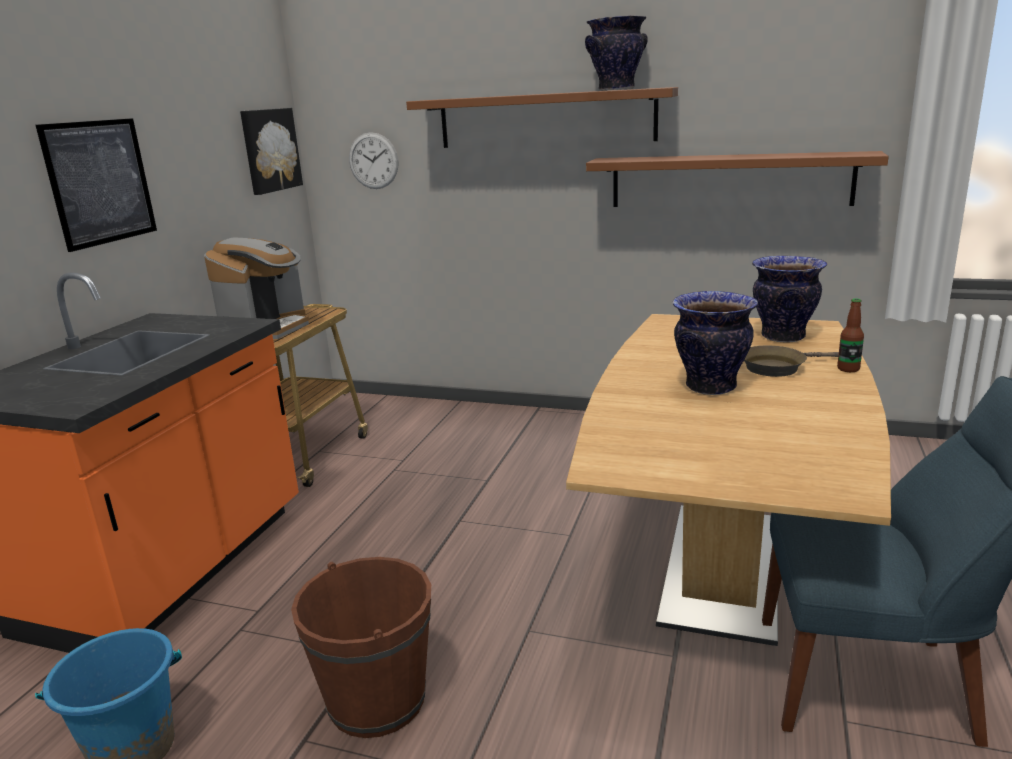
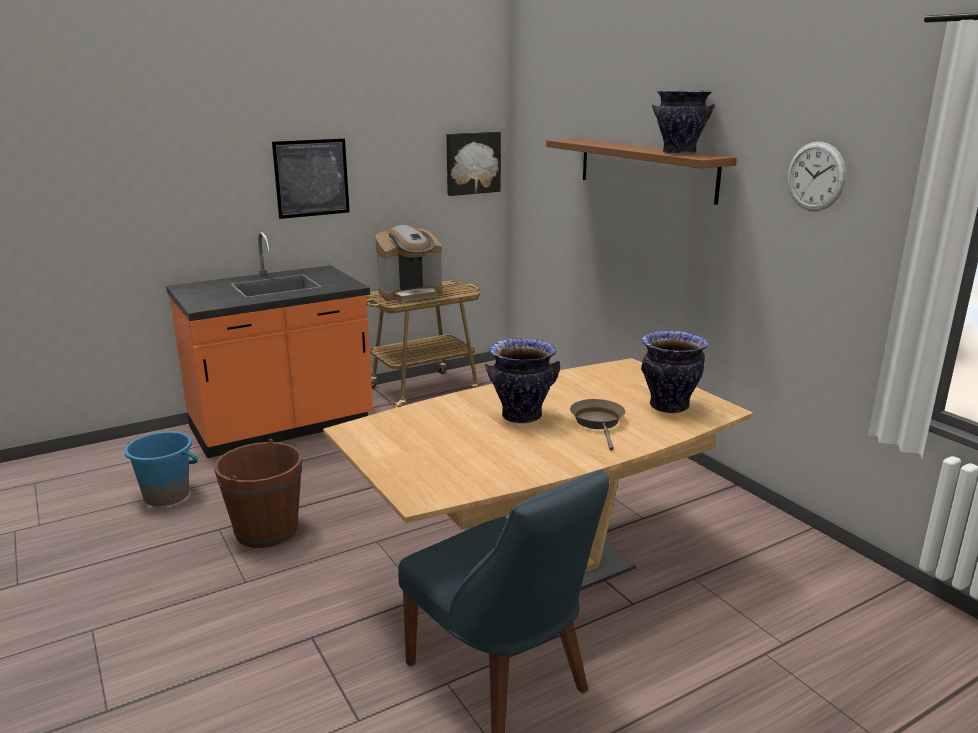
camera: 40 degrees right, 0 degrees up
(373, 161) = (544, 181): wall clock -> wall clock (815, 176)
(729, 180) = (767, 254): brown shelf -> none
(777, 367) = (598, 423): brown frying pan -> brown frying pan turned 60 degrees clockwise
(848, 369) = (641, 444): bottle -> none

